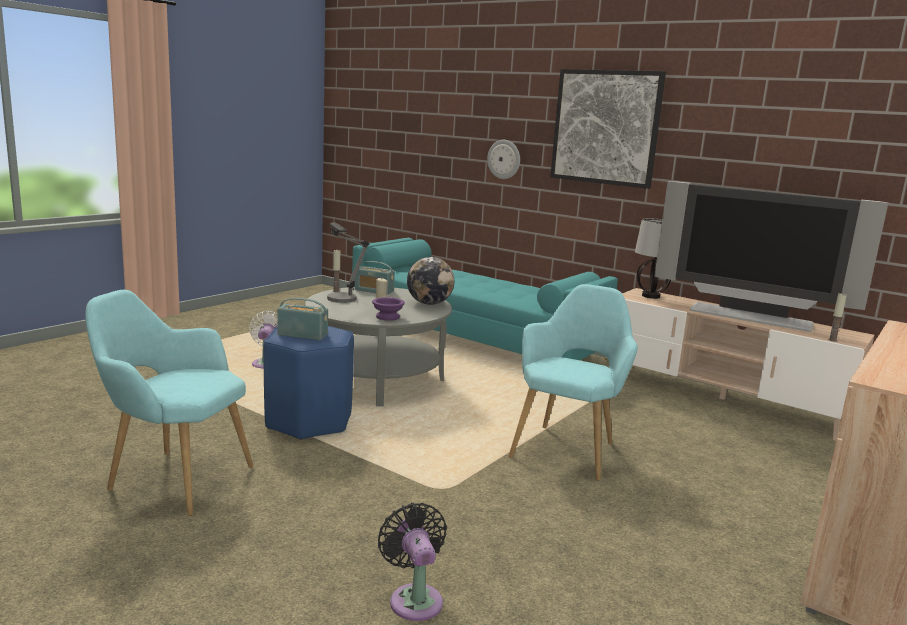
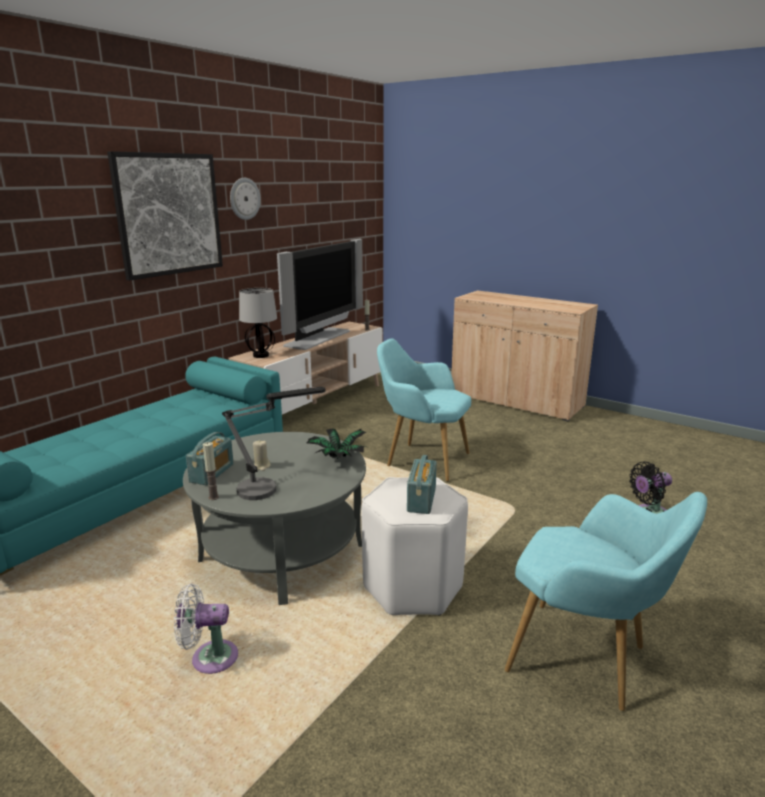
camera: 90 degrees left, 5 degrees up
(172, 478) = (586, 660): turquoise armchair -> turquoise armchair turned 75 degrees counterclockwise
(308, 421) = (413, 588): blue stool -> white stool
(387, 317) = (337, 459): purple bowl -> potted plant
(429, 303) = (273, 441): globe -> none
(504, 159) = (55, 274): wall clock -> wall clock (244, 198)

